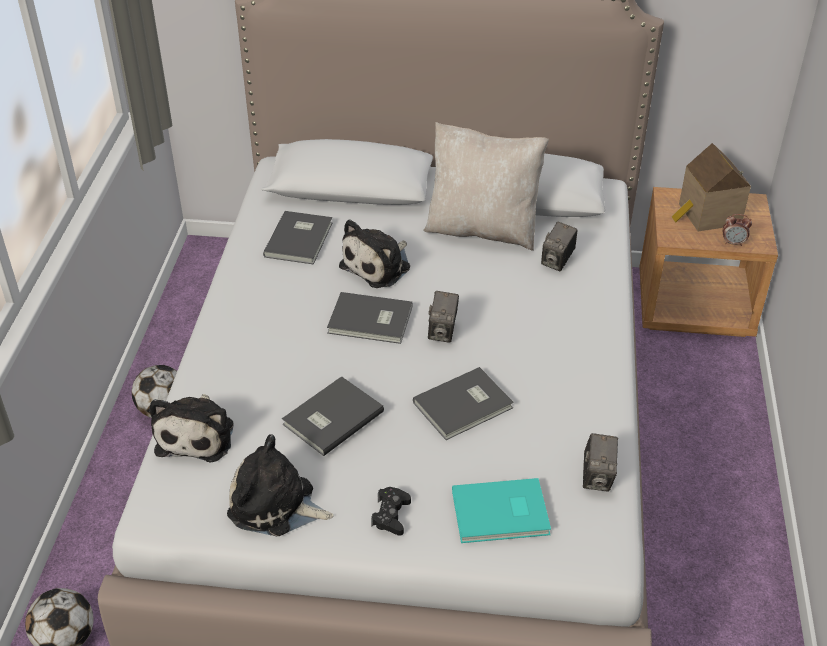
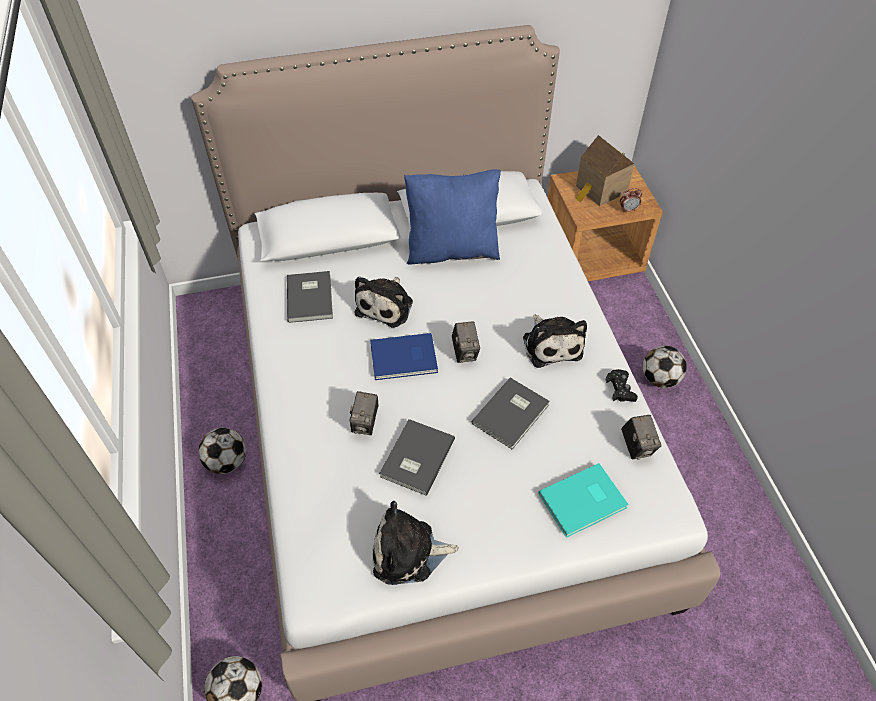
camera: 20 degrees left, 10 degrees up
(197, 434) = (312, 508): plush toy -> plush toy (551, 344)
(371, 321) = (405, 359): grey book -> blue book
(391, 515) = (502, 531): black game controller -> black game controller (620, 389)
(482, 229) = (452, 250): beige pillow -> blue pillow
(557, 261) = (522, 264): camera -> camera (365, 423)
(718, 462) = (659, 379): none -> football

